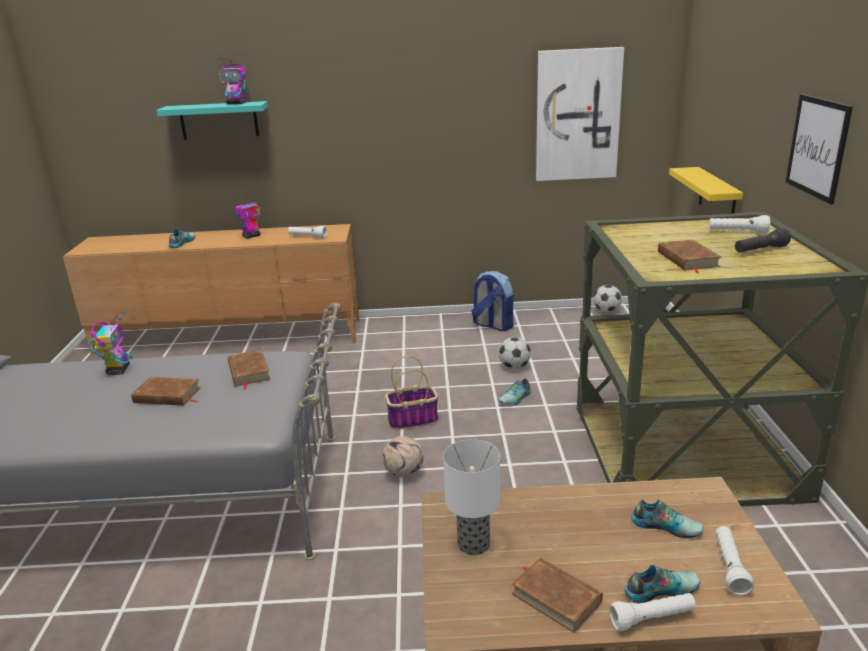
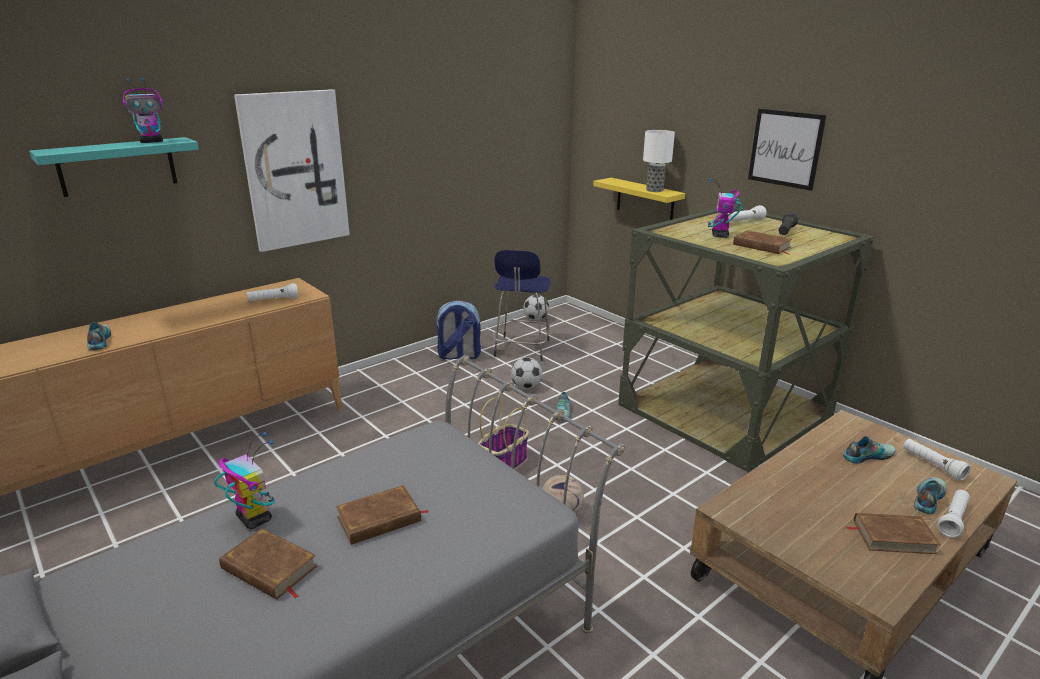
camera: 40 degrees left, 0 degrees up
(248, 372) = (428, 459): brown book -> brown book (269, 568)
(251, 236) = (193, 313): toy robot -> toy robot (720, 235)
(474, 544) = (793, 528): table lamp -> table lamp (655, 190)
(554, 334) = (521, 349): none -> blue stool
(577, 115) = (501, 138): picture -> picture (295, 170)

